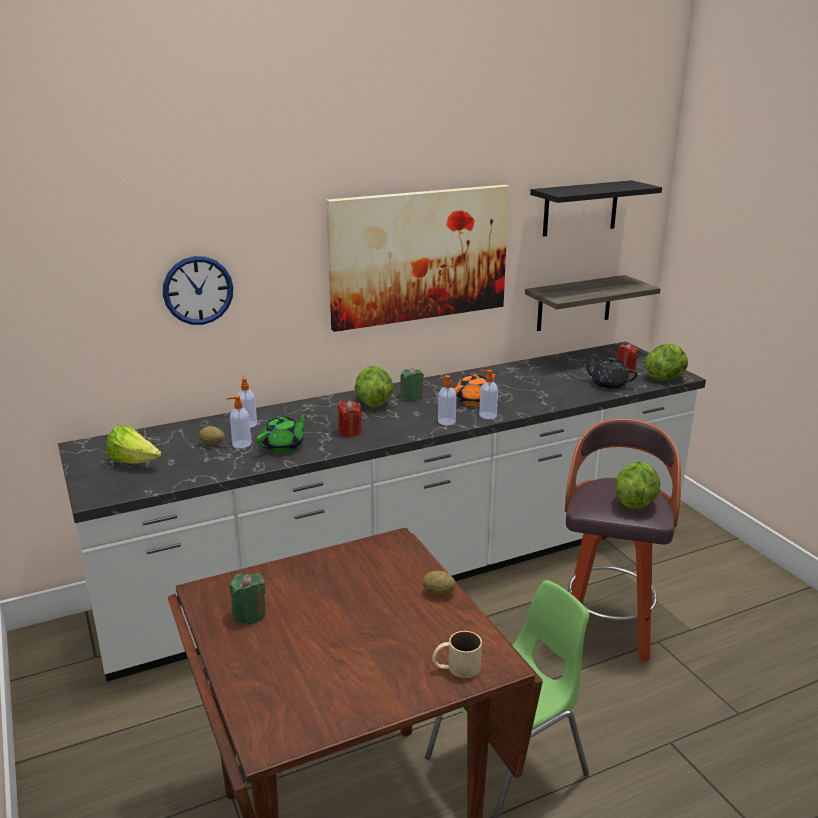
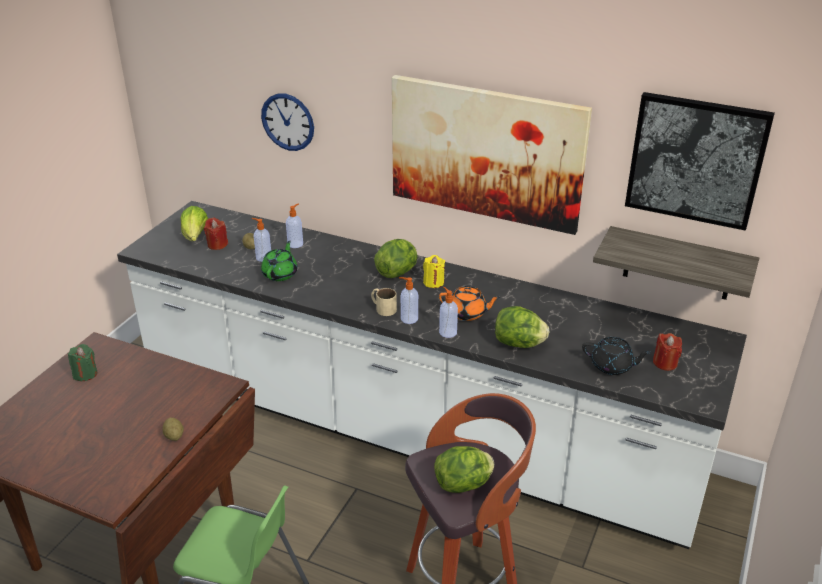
camera: 50 degrees right, 10 degrees up
(284, 446) = (280, 274): green teapot -> green teapot turned 75 degrees counterclockwise
(350, 431) = (336, 287): red candle -> red candle (217, 244)
(411, 396) = (433, 282): green candle -> yellow candle
(456, 667) = (93, 484): beige mug -> beige mug (382, 308)
(580, 208) = (696, 160): black shelf -> picture
(608, 384) = (612, 366): black teapot -> black teapot turned 120 degrees clockwise
(665, 378) = (682, 395): lettuce -> lettuce (519, 344)

